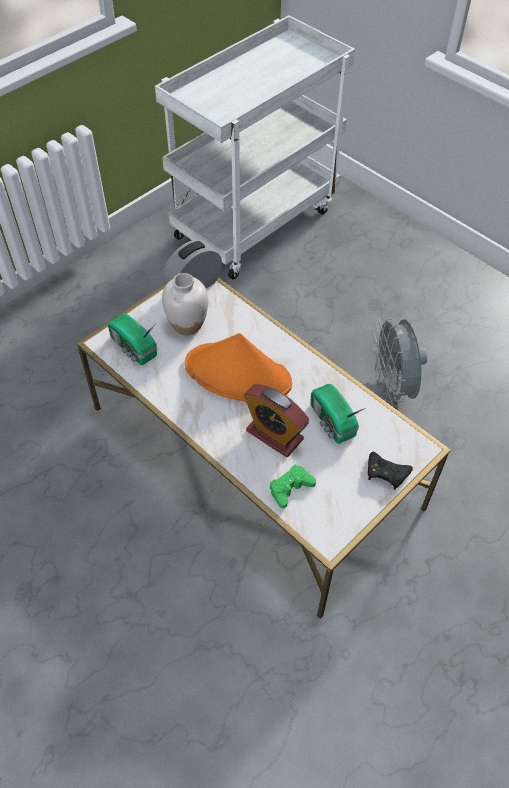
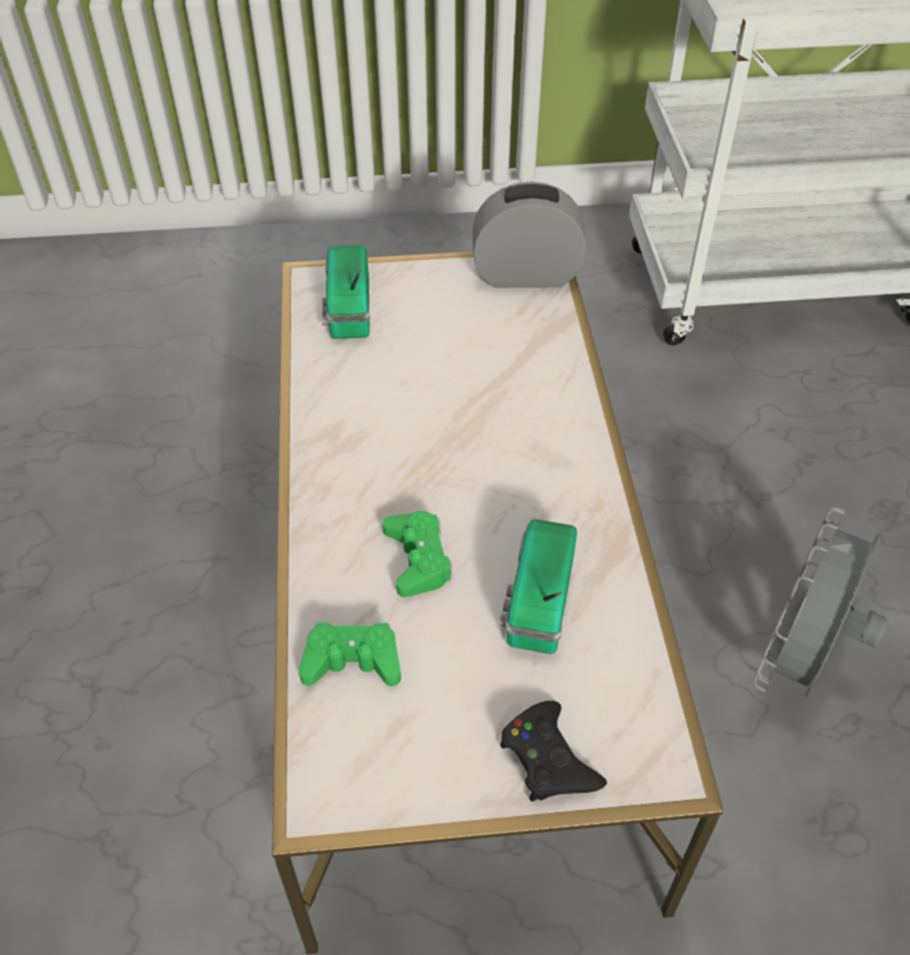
camera: 40 degrees right, 5 degrees down
(187, 325) = (458, 321): white vase -> none
(238, 374) = (460, 433): orange hat -> none
(274, 435) = (418, 559): alarm clock -> green game controller

